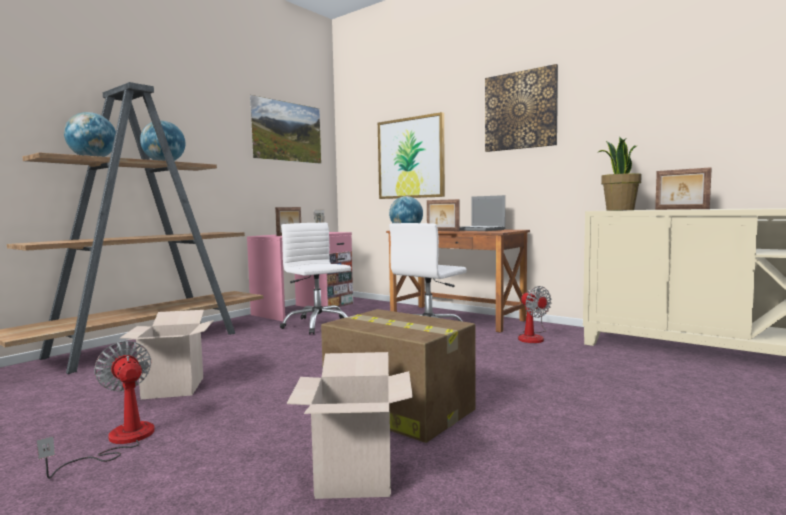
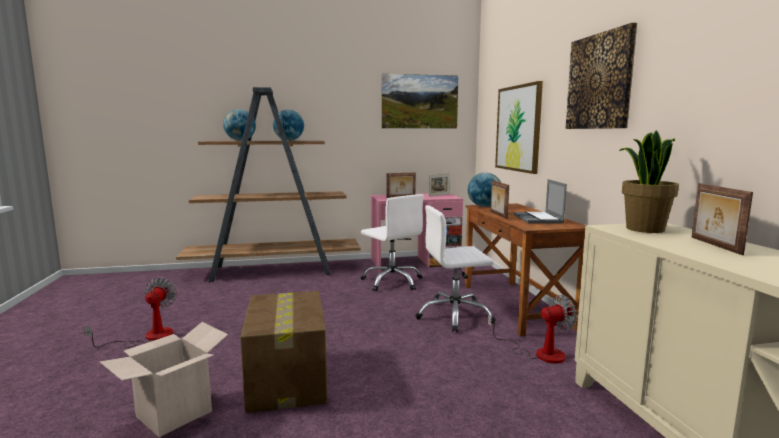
camera: 40 degrees right, 5 degrees up
(173, 388) = (225, 310): cardboard box -> none
(317, 325) = (392, 281): white office chair -> white office chair turned 135 degrees clockwise
(532, 337) = (539, 353): fan -> fan turned 120 degrees counterclockwise

